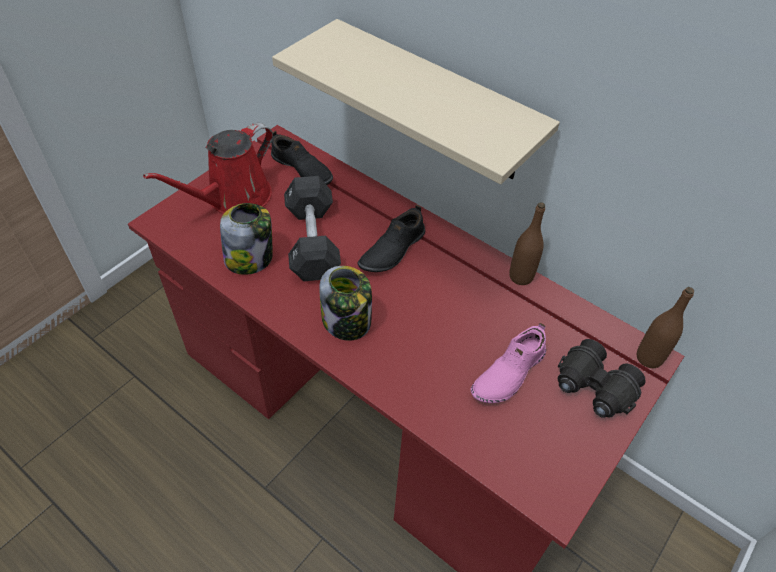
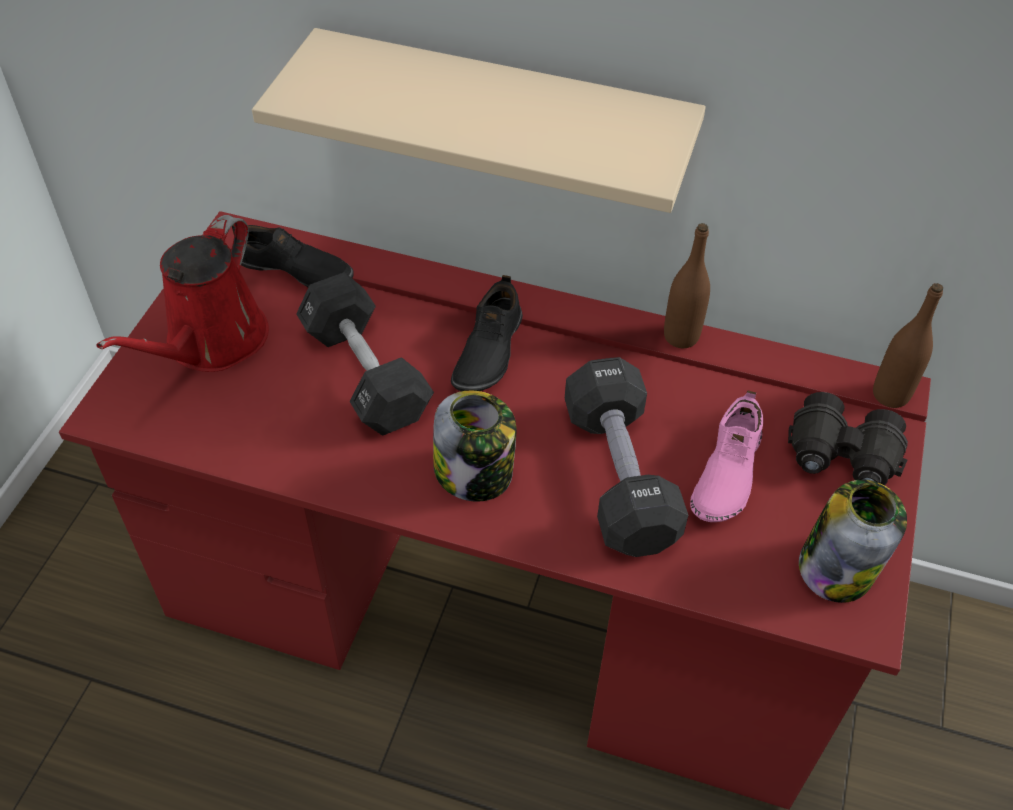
camera: 20 degrees left, 0 degrees up
(250, 258) = (284, 426): jar -> jar (837, 567)
(436, 352) = (619, 476): none -> black dumbbell

